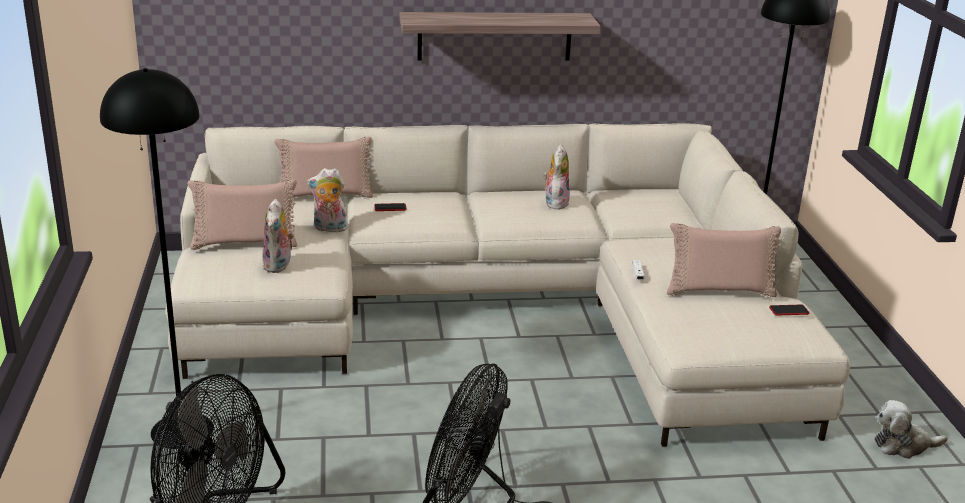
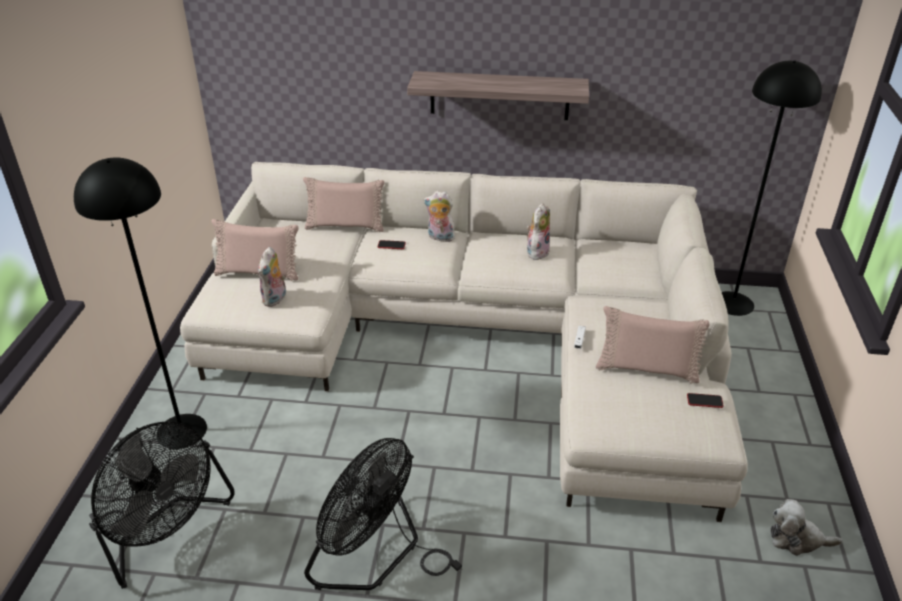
camera: 15 degrees right, 10 degrees up
(329, 229) = (334, 262): plush toy -> plush toy (440, 238)

